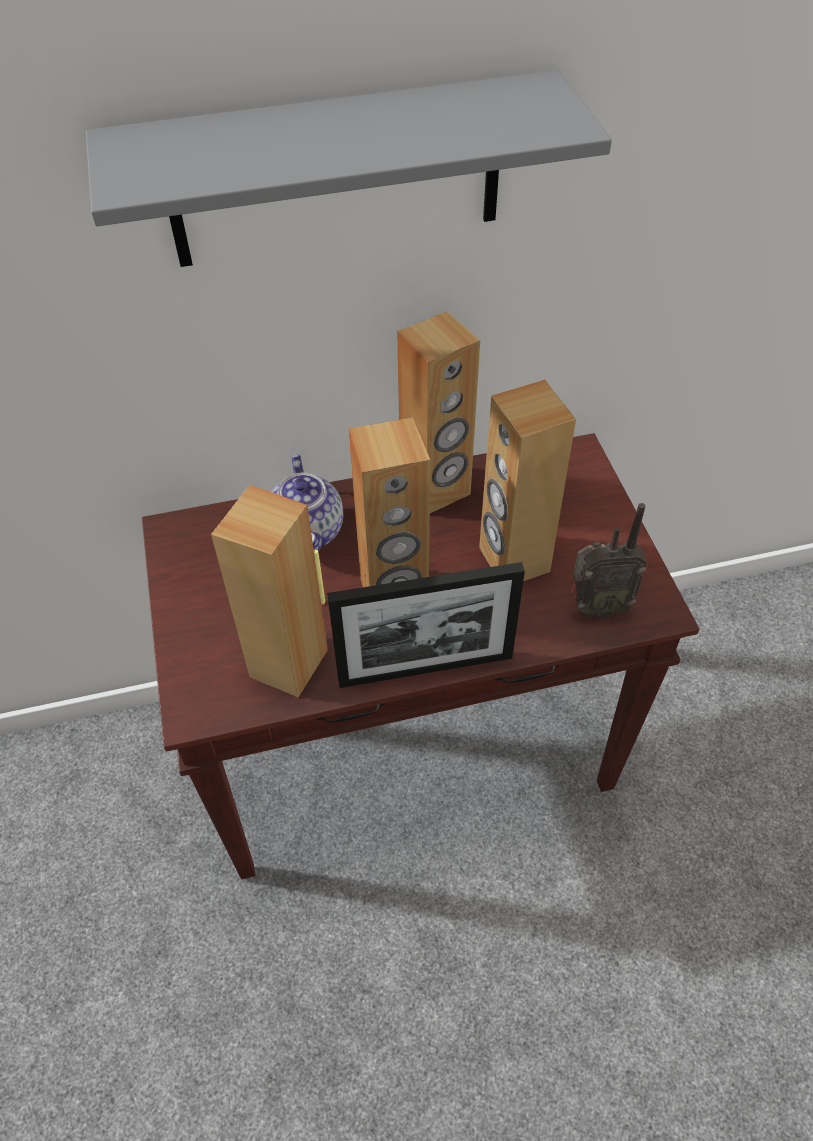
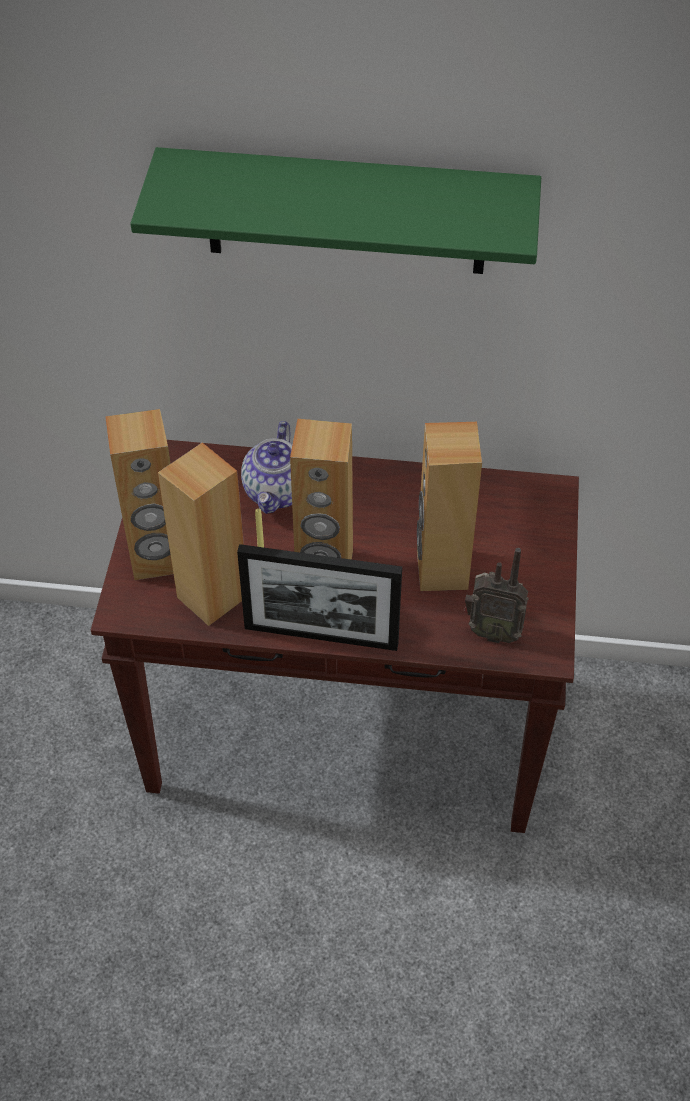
camera: 20 degrees right, 0 degrees up
(336, 173) = (346, 212): grey shelf -> green shelf
(436, 490) = (404, 487): brown speaker -> brown speaker (157, 558)

